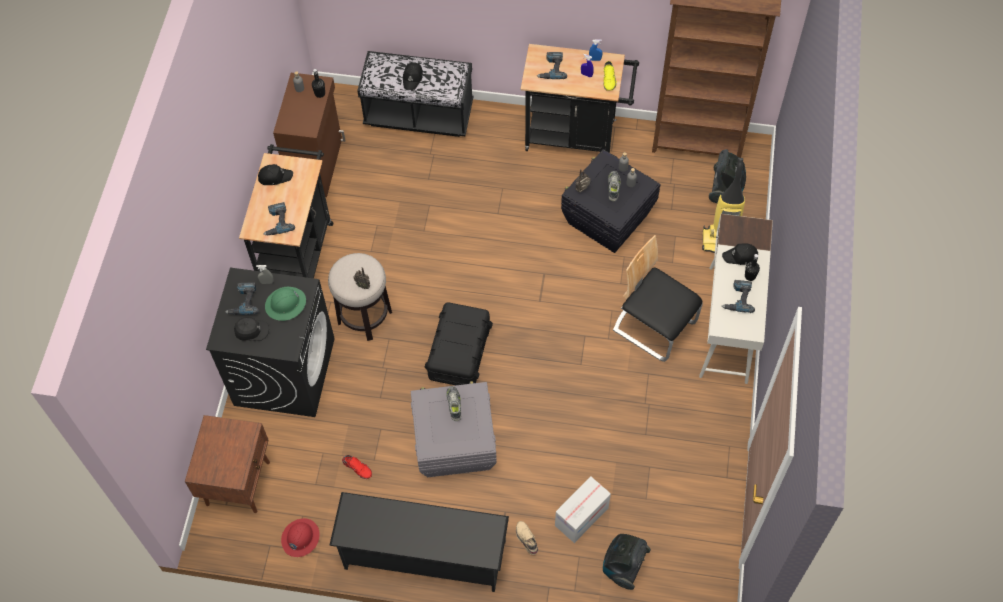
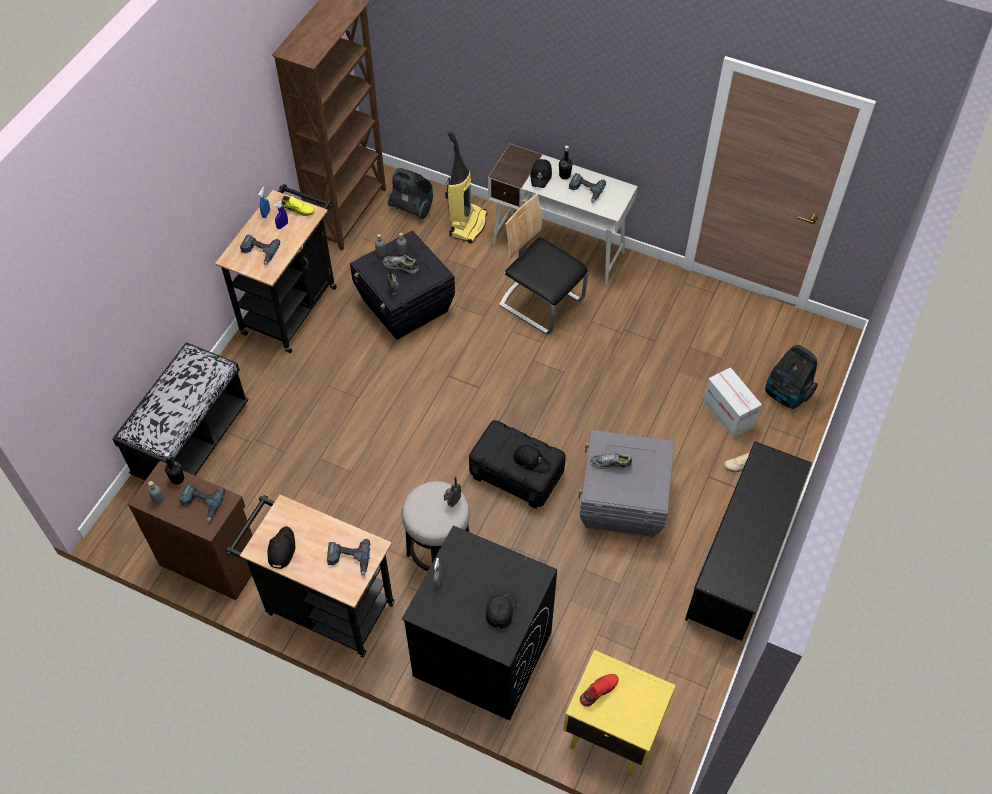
camera: 75 degrees left, 5 degrees down
(239, 482) = (611, 733): brown nightstand -> yellow nightstand
(243, 301) = (456, 612): power drill -> power drill (201, 503)
(286, 304) = (476, 566): green hard hat -> none
(300, 538) = (695, 679): red hard hat -> none
(358, 467) = (625, 602): red shoe -> red shoe (598, 690)
(413, 78) = (180, 399): black cap -> black cap (531, 460)
(654, 326) = (541, 302): chair -> chair turned 75 degrees clockwise

